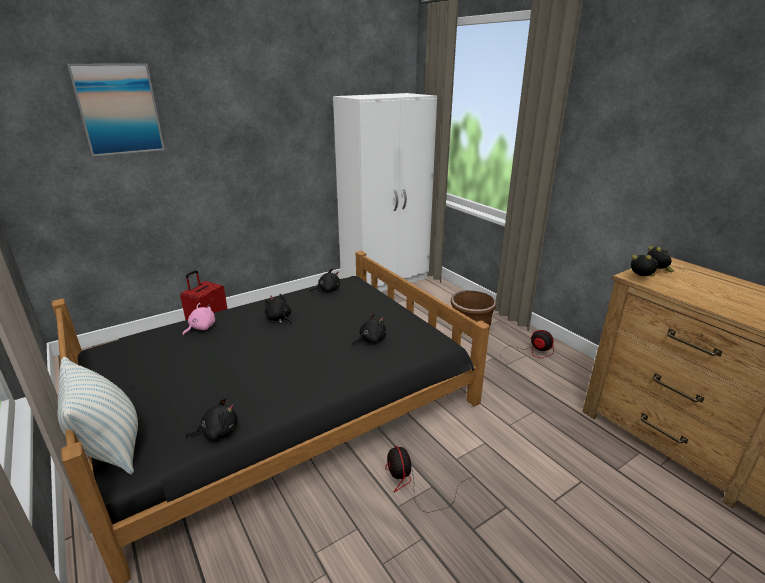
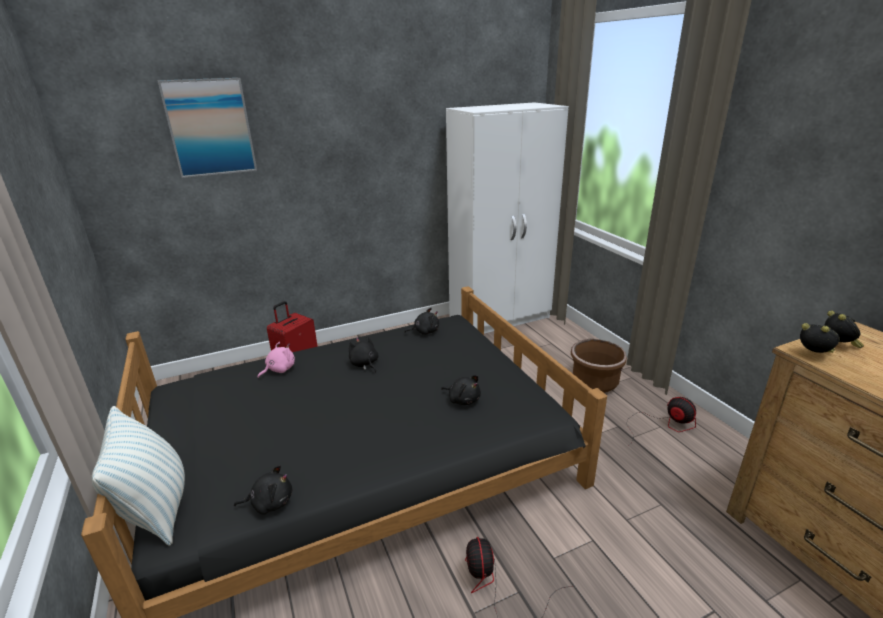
camera: 10 degrees right, 0 degrees up
(370, 340) = (463, 399): black plush toy -> black plush toy turned 60 degrees clockwise

